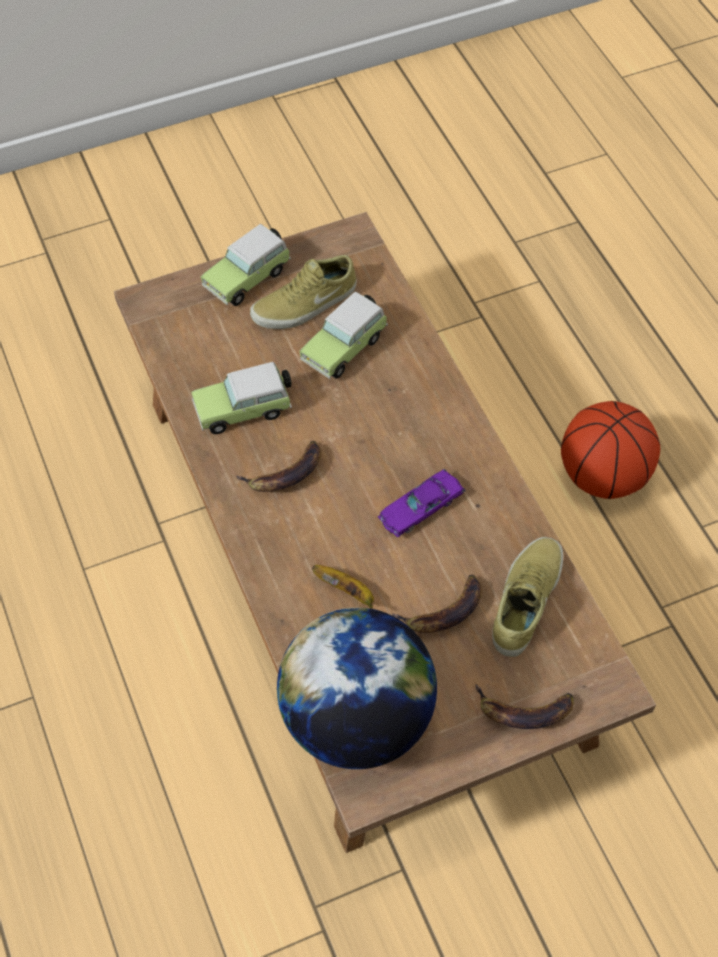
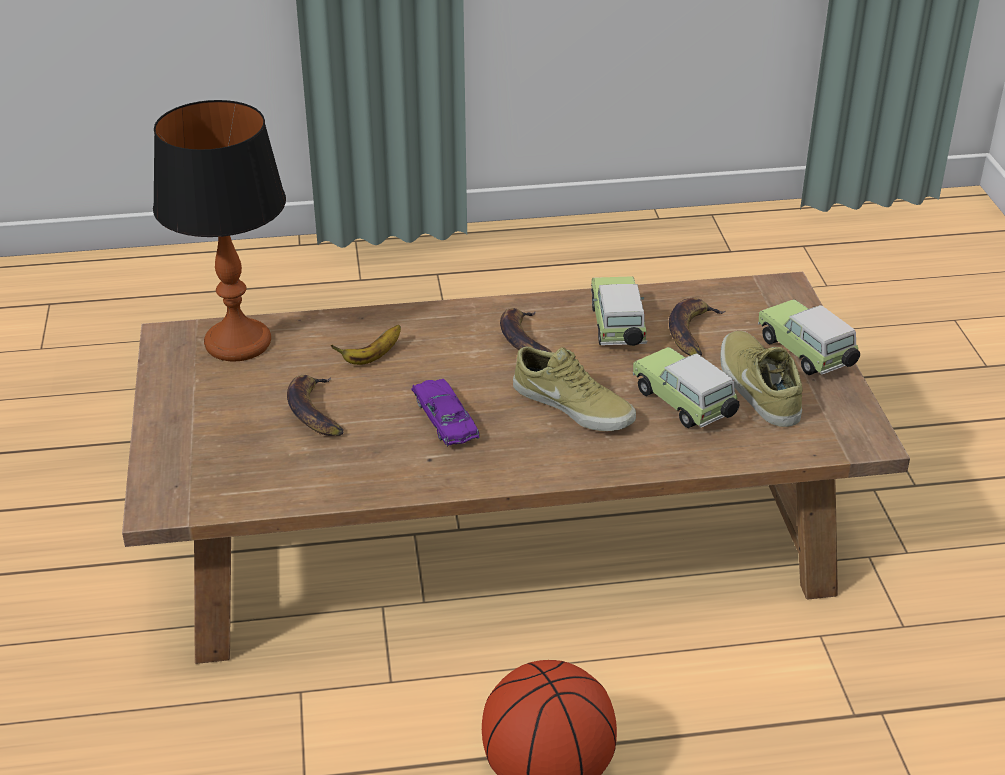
camera: 105 degrees right, 20 degrees down
(357, 719) = (238, 342): globe -> table lamp
(523, 711) = (178, 439): banana -> banana (692, 332)
(524, 599) = (297, 467): beige shoe -> beige shoe (575, 405)

